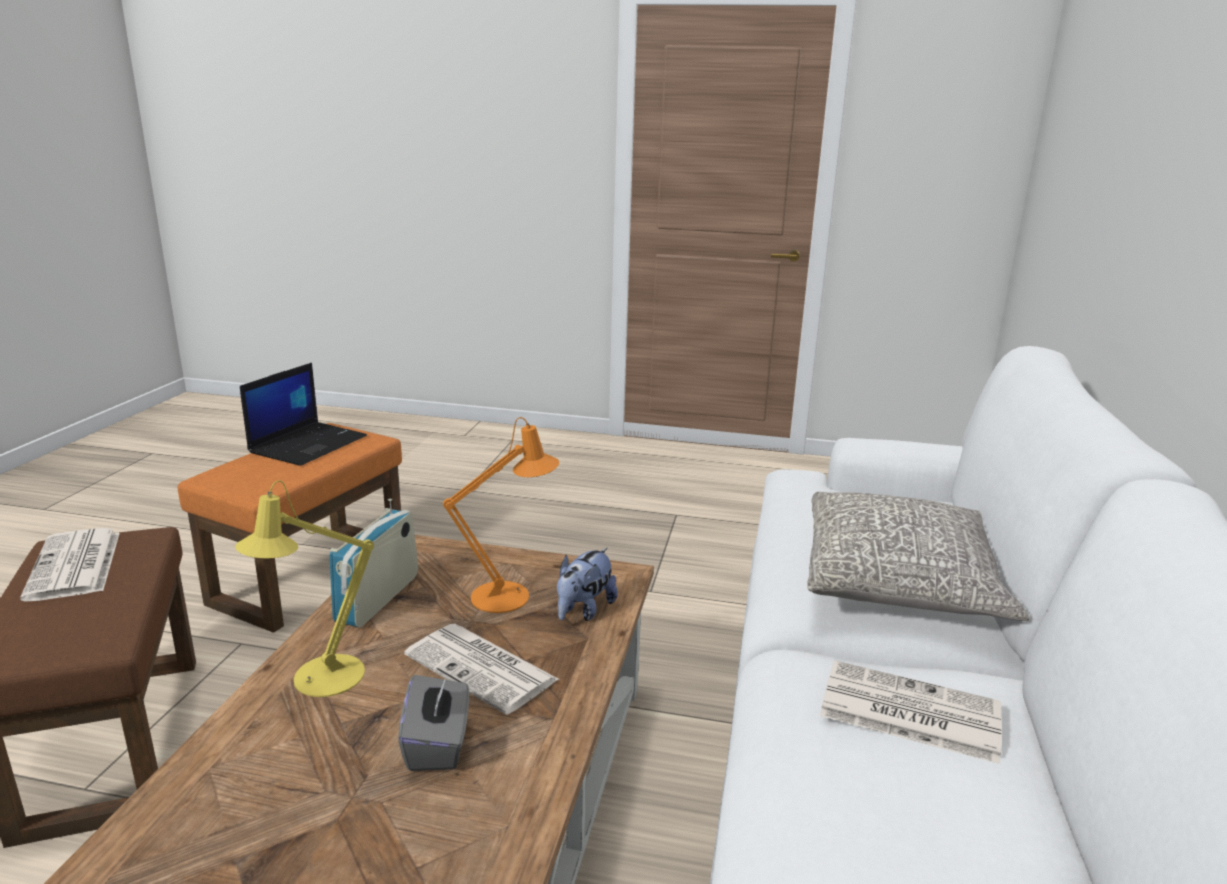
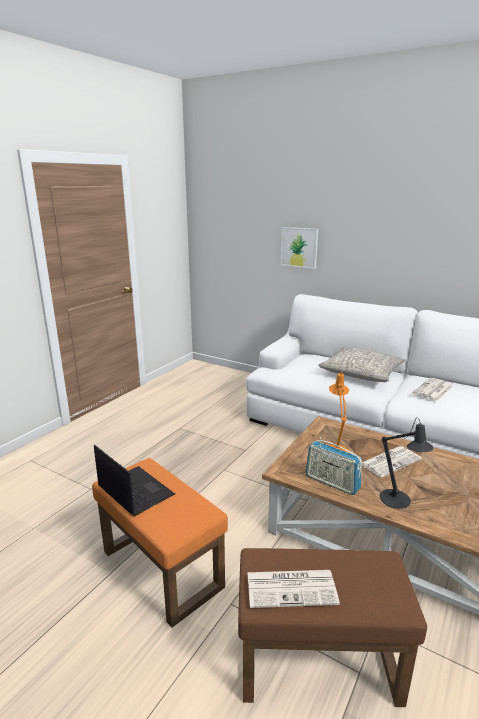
camera: 70 degrees left, 0 degrees up
(319, 680) = (398, 501): yellow table lamp -> black table lamp
(438, 744) = (438, 475): grey tissue box -> none
(584, 610) = (350, 435): plush toy -> none
(1121, 216) = (299, 247): none -> picture

